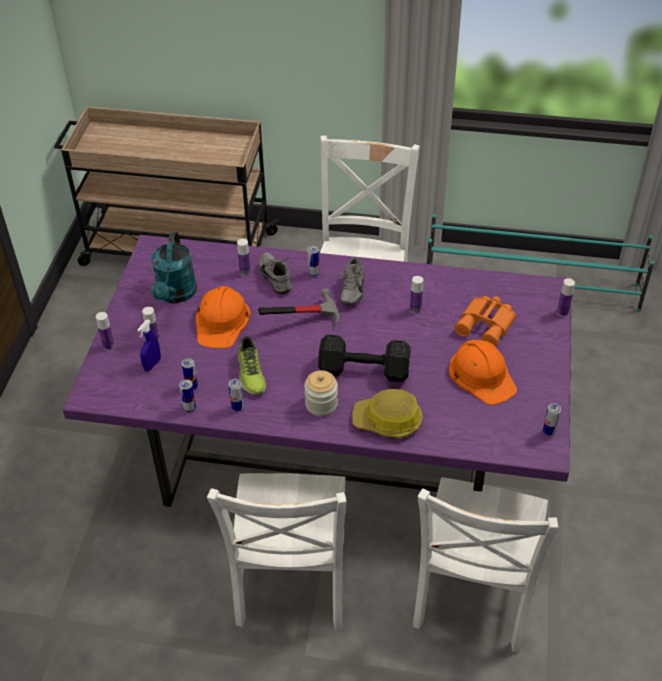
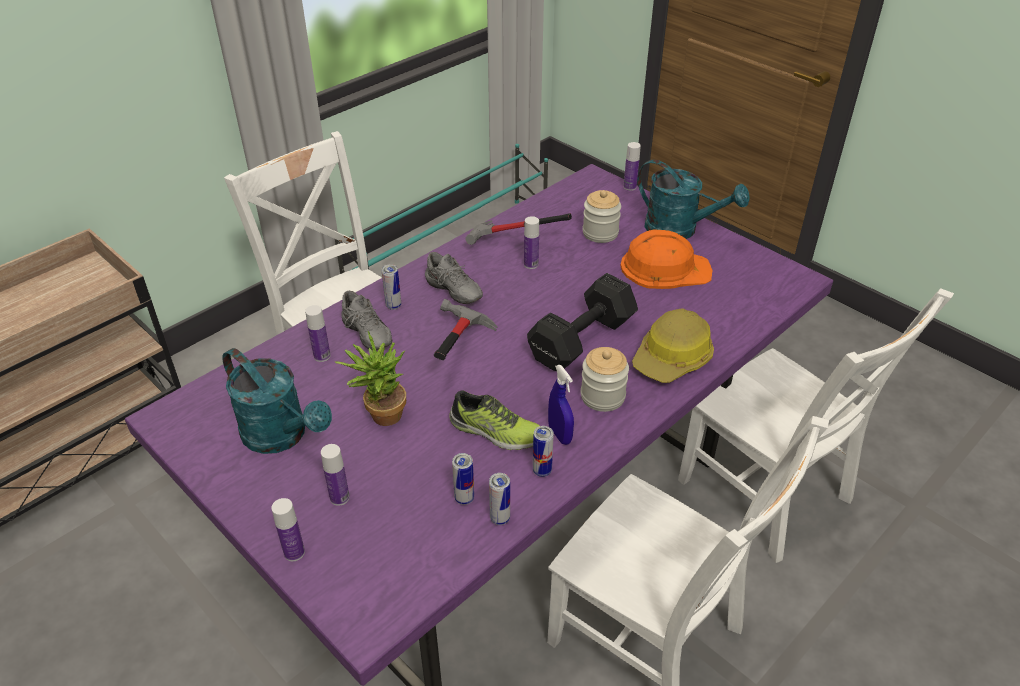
camera: 55 degrees left, 5 degrees down
(152, 364) = (382, 520): blue spray bottle -> blue spray bottle (560, 434)
(222, 321) = (380, 415): orange hard hat -> potted plant
(277, 278) = (364, 336): grey shoe -> grey shoe turned 135 degrees counterclockwise
(426, 290) = (512, 245): none -> hammer
(487, 325) = (600, 233): orange binoculars -> jar
(537, 363) = (680, 230): none -> turquoise watering can
(548, 432) = (774, 266): can -> none

